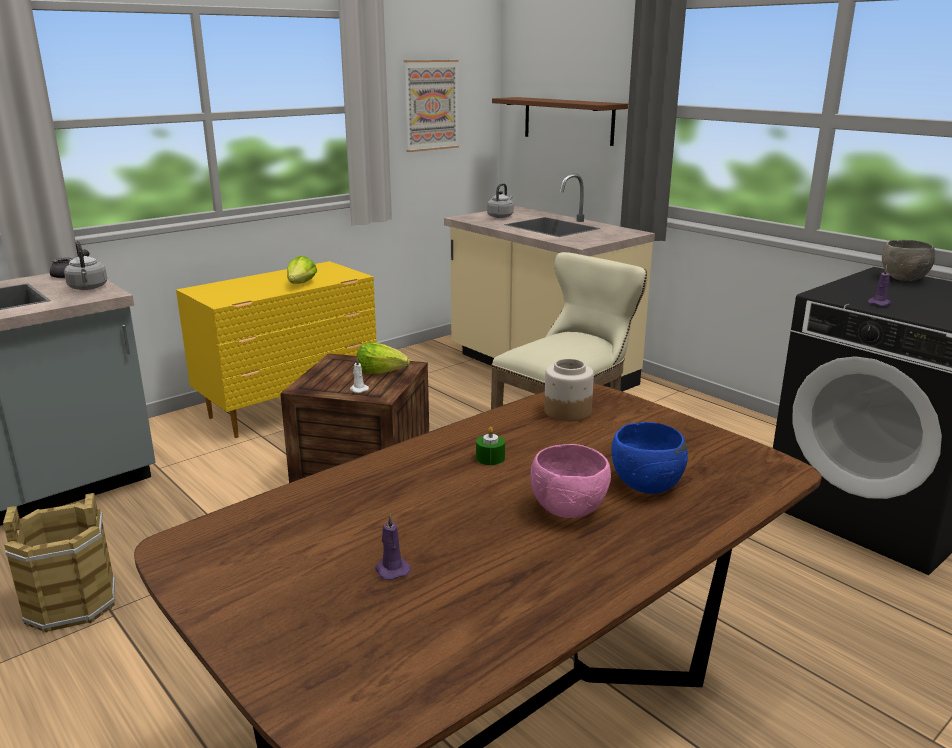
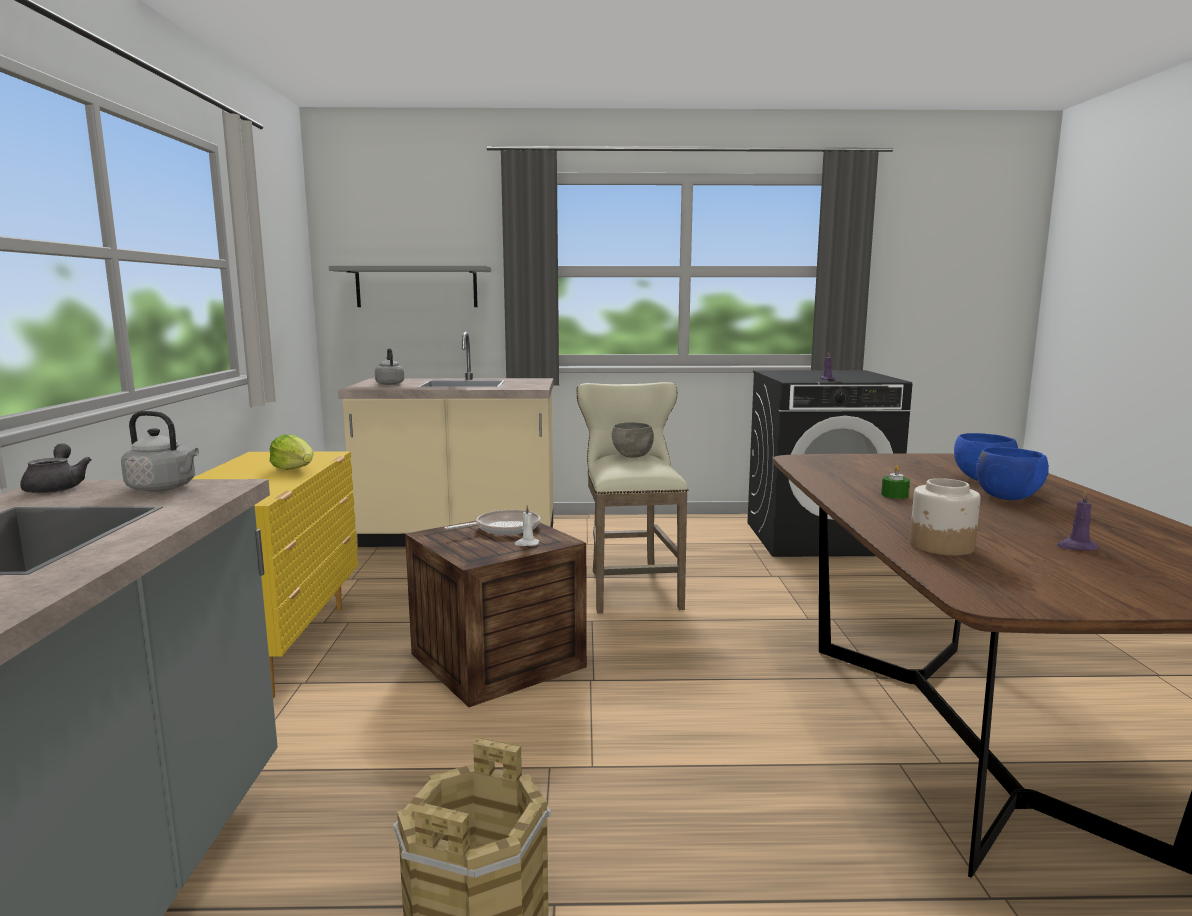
camera: 50 degrees left, 10 degrees down
(381, 372) = (503, 528): lettuce -> frying pan
(431, 105) = (276, 269): picture -> none
(567, 412) = (831, 468): jar -> jar (941, 546)
(568, 120) = (416, 287): brown shelf -> grey shelf
(569, 510) = (1007, 498): pink bowl -> blue bowl
(903, 279) = (788, 372): grey bowl -> grey bowl (632, 456)

